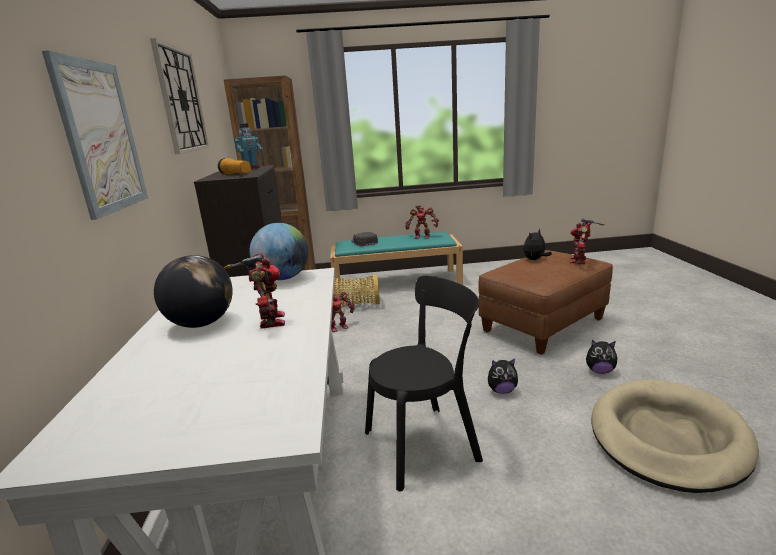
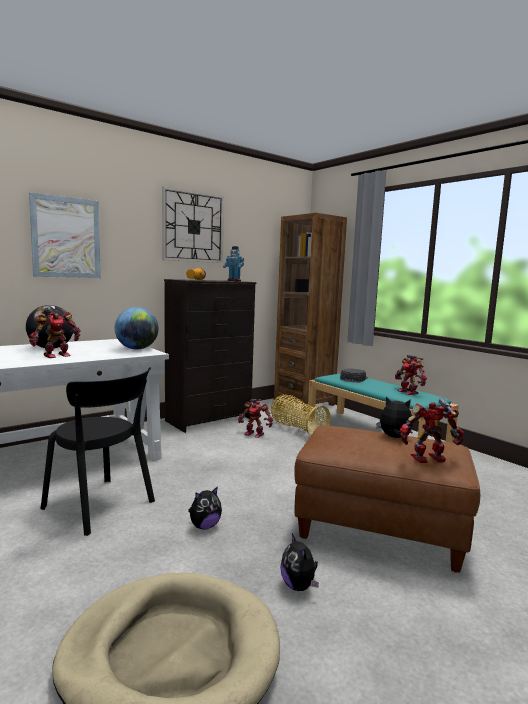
camera: 55 degrees right, 10 degrees down
(502, 390) = (204, 526): plush toy -> plush toy turned 90 degrees counterclockwise

